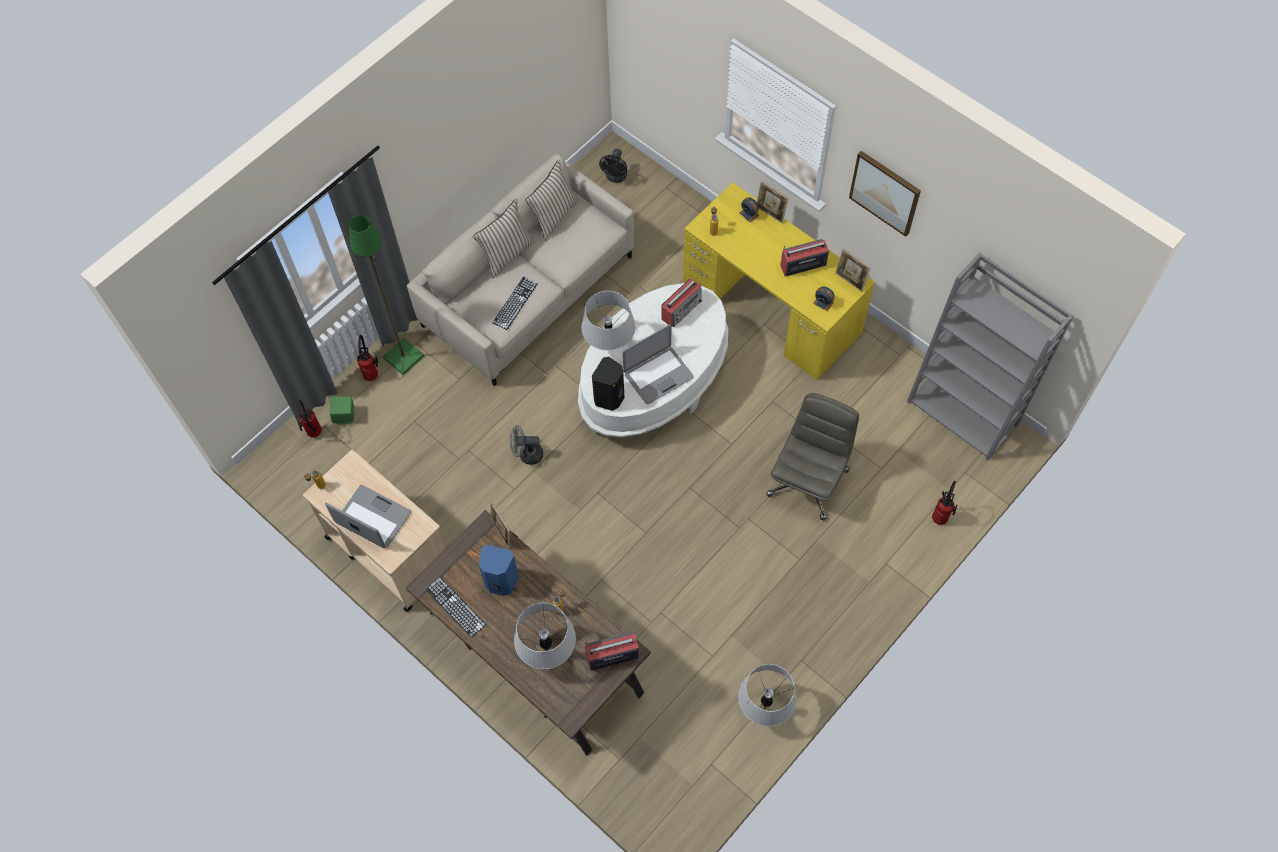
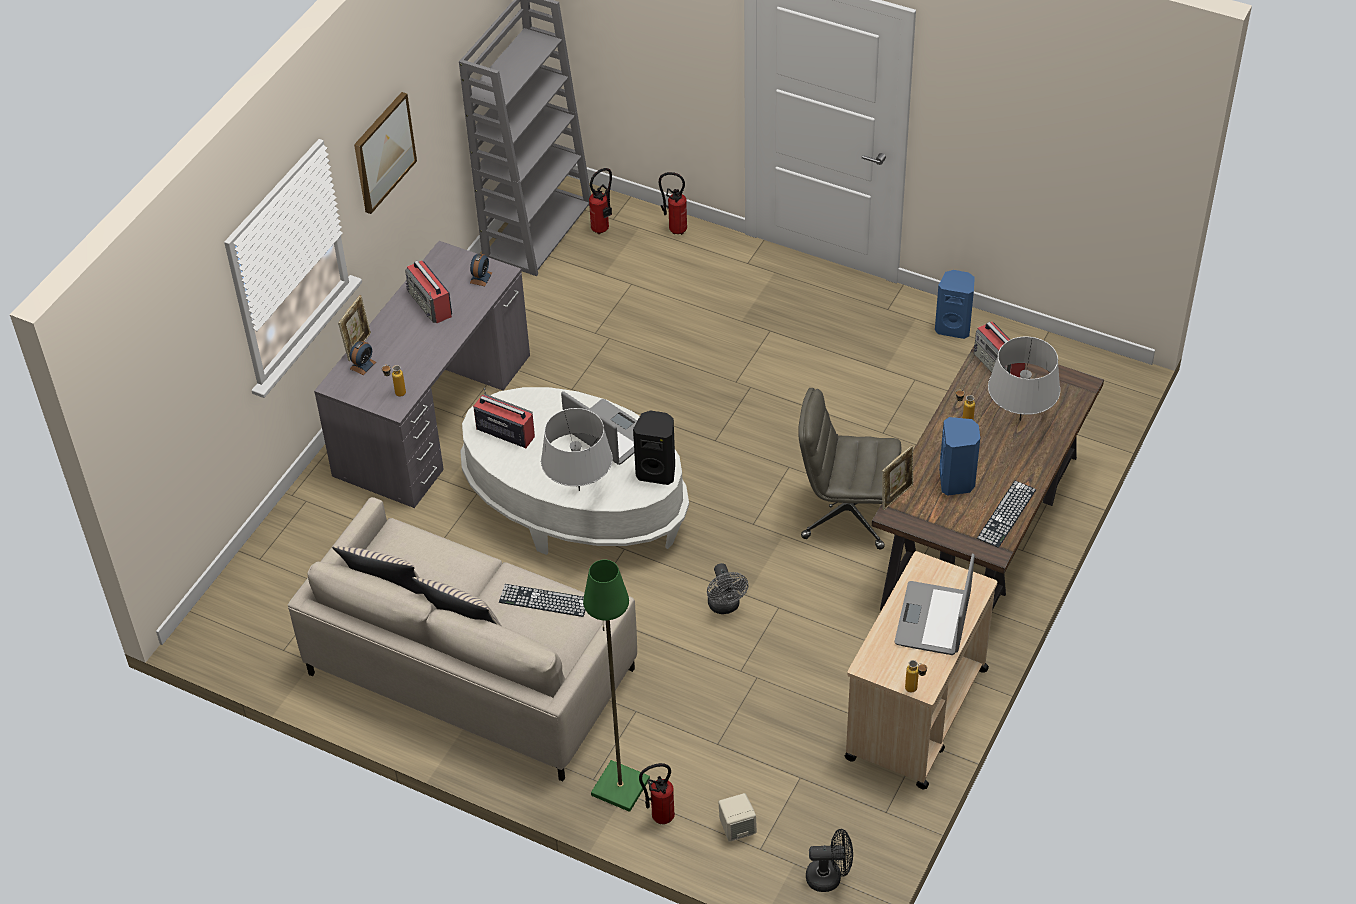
camera: 105 degrees left, 15 degrees down
(314, 435) = (778, 856): fire extinguisher -> fire extinguisher (603, 229)
(345, 416) = (737, 828): green speaker -> beige speaker
(615, 177) = (251, 619): black fan -> black fan (829, 877)
(765, 708) = (953, 327): grey table lamp -> blue speaker
(771, 307) = (434, 414): yellow desk -> grey desk
(808, 481) = (669, 340): grey office chair -> grey office chair (846, 514)
(850, 281) = (444, 260): picture frame -> none

